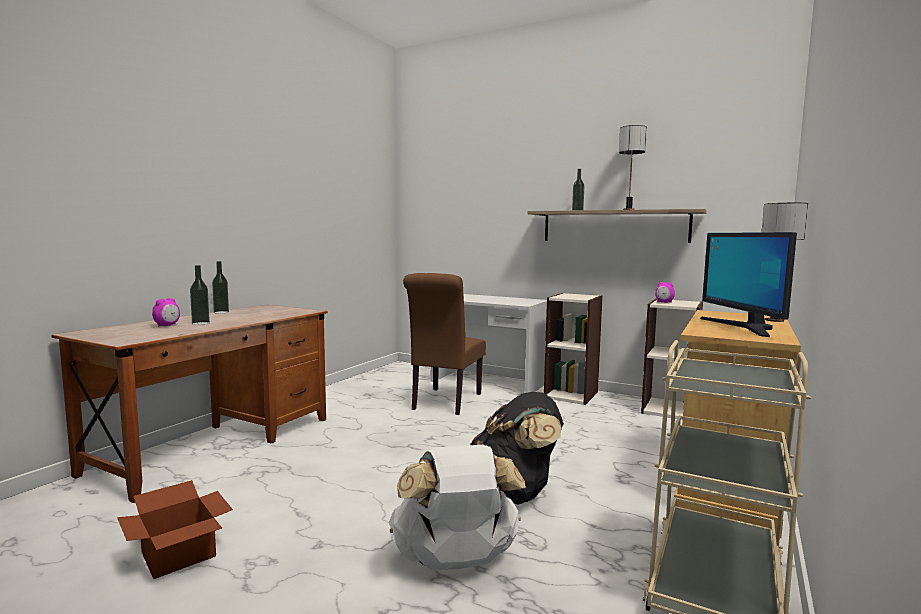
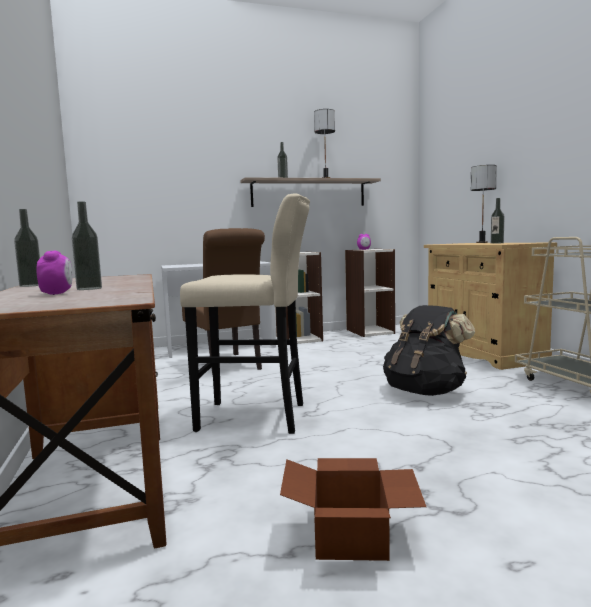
camera: 45 degrees left, 0 degrees up
(348, 454) = (258, 417): none -> beige stool
(455, 561) = (499, 430): white backpack -> none
(743, 327) = (497, 243): monitor -> bottle

